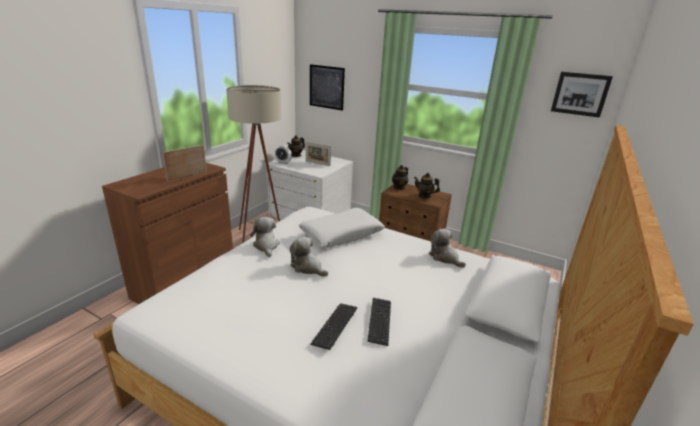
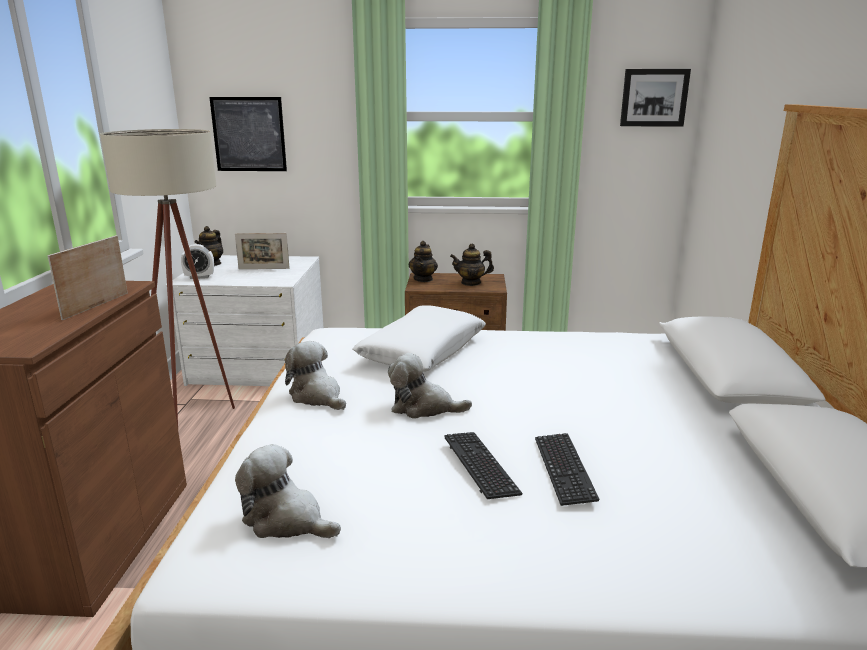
camera: 25 degrees left, 5 degrees down
(379, 321) = (613, 443): keyboard -> keyboard (480, 466)
(445, 257) = (596, 344): plush toy -> plush toy (287, 520)

